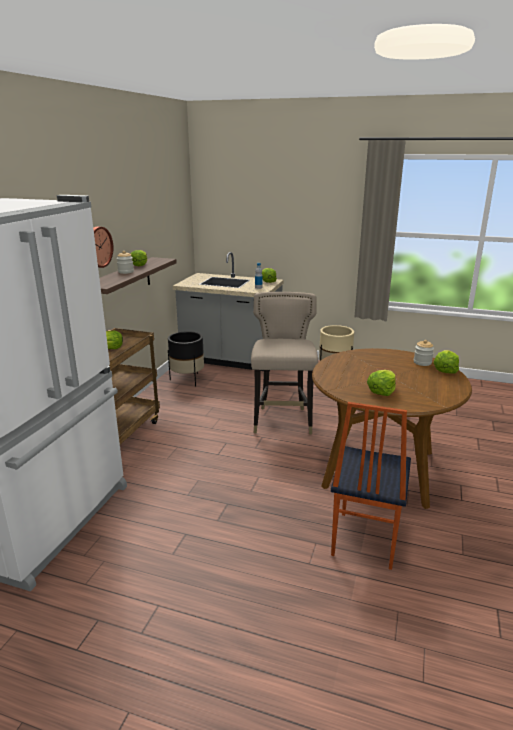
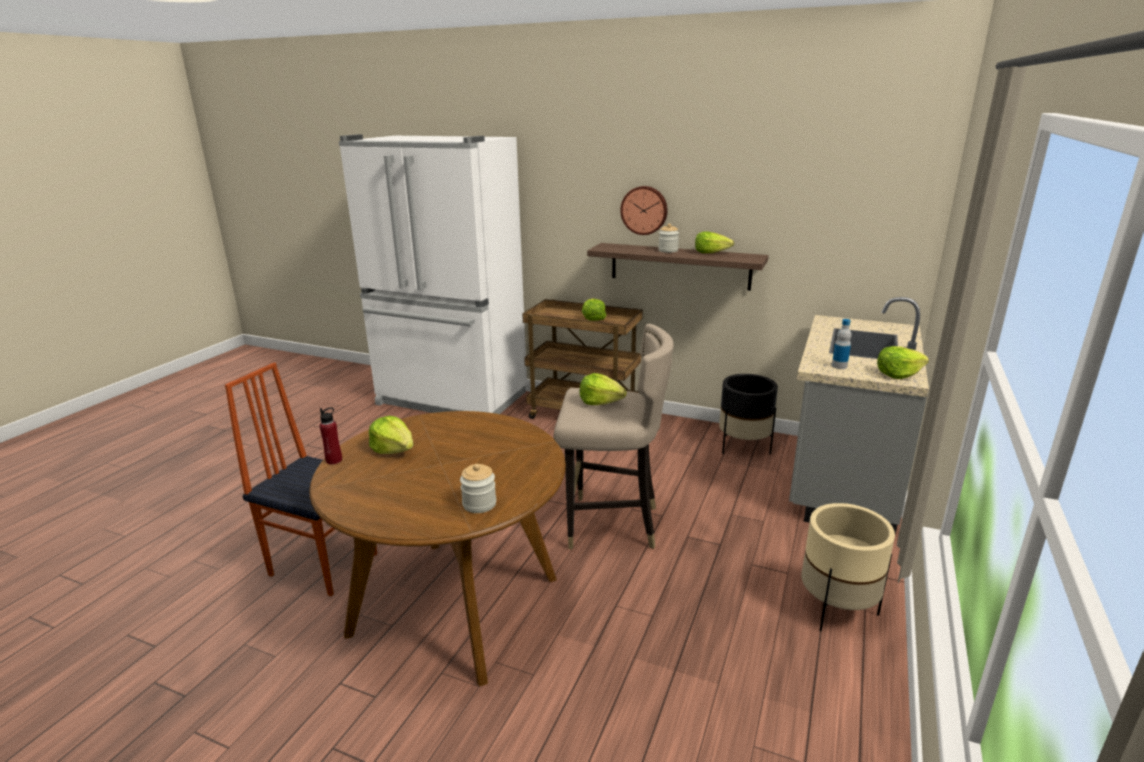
camera: 95 degrees right, 0 degrees up
(407, 408) = (334, 460): none -> red bottle
(445, 370) = (437, 521): lettuce -> lettuce (600, 402)

